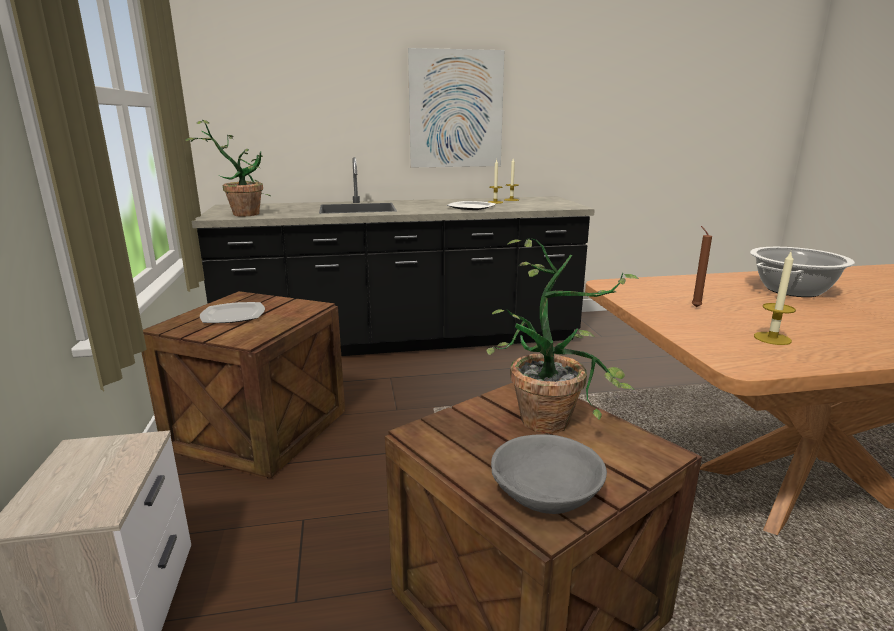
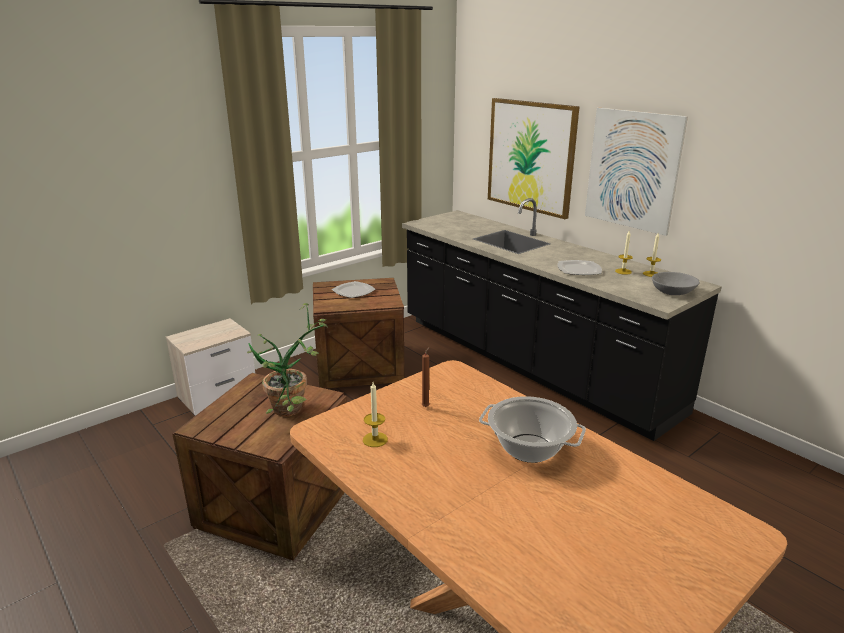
camera: 60 degrees right, 5 degrees up
(242, 213) = (439, 224): potted plant -> none
(324, 114) = (531, 156): none -> picture
(546, 492) = (218, 422): grey bowl -> grey bowl (673, 291)

